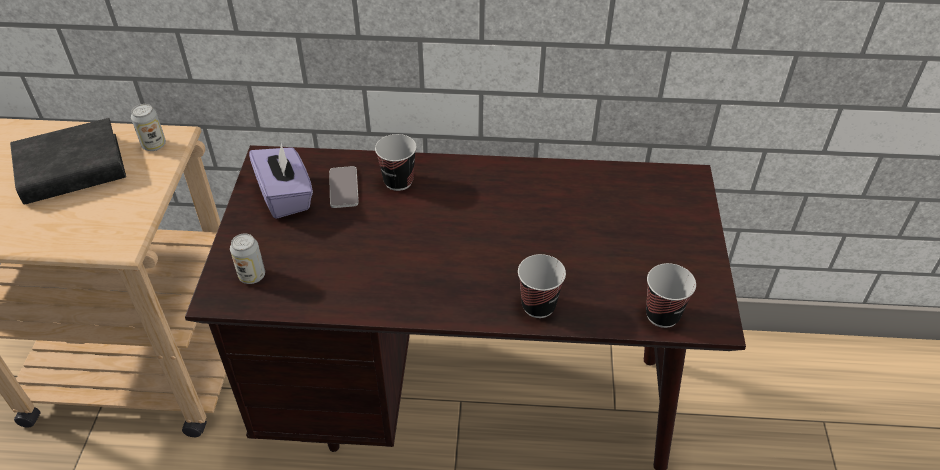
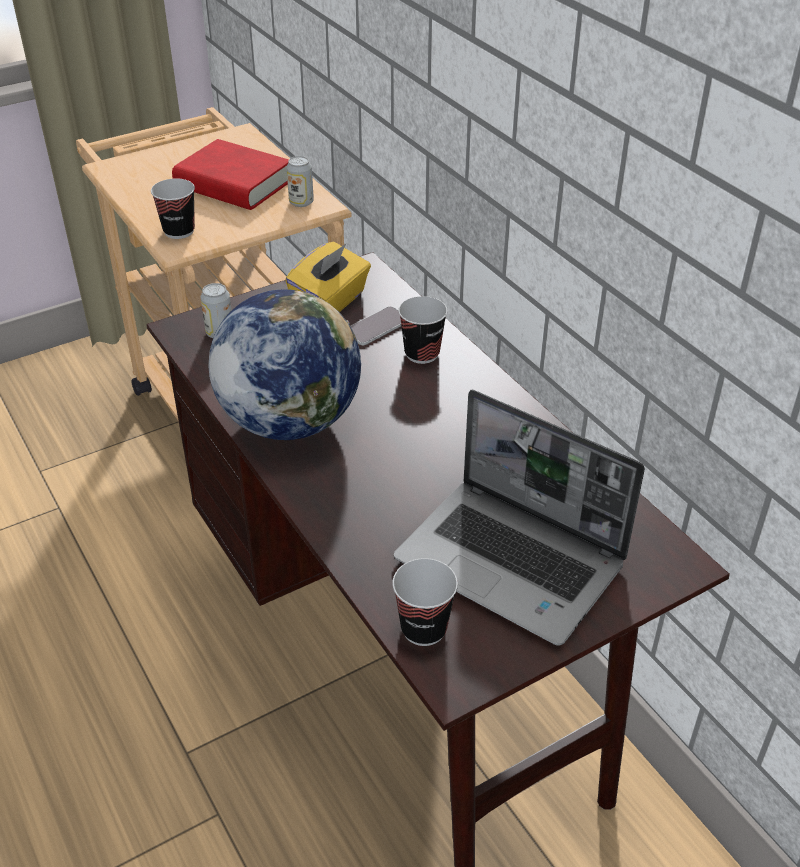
camera: 55 degrees right, 5 degrees down
(72, 169) = (233, 184): black book -> red book
(286, 196) = (331, 302): purple tissue box -> yellow tissue box
(403, 284) = (290, 421): none -> globe
(538, 305) = (347, 524): cup -> cup (179, 231)
(636, 245) = (513, 562): none -> laptop

